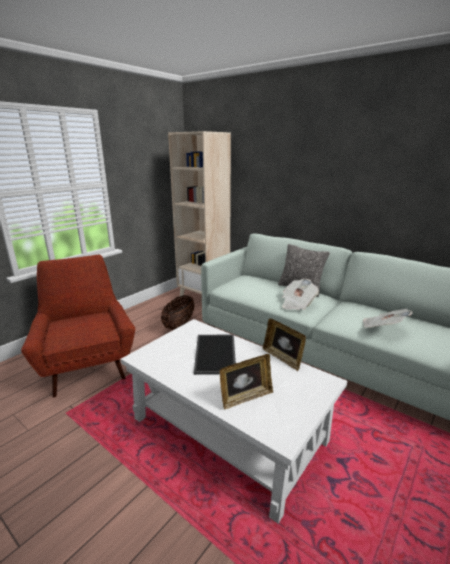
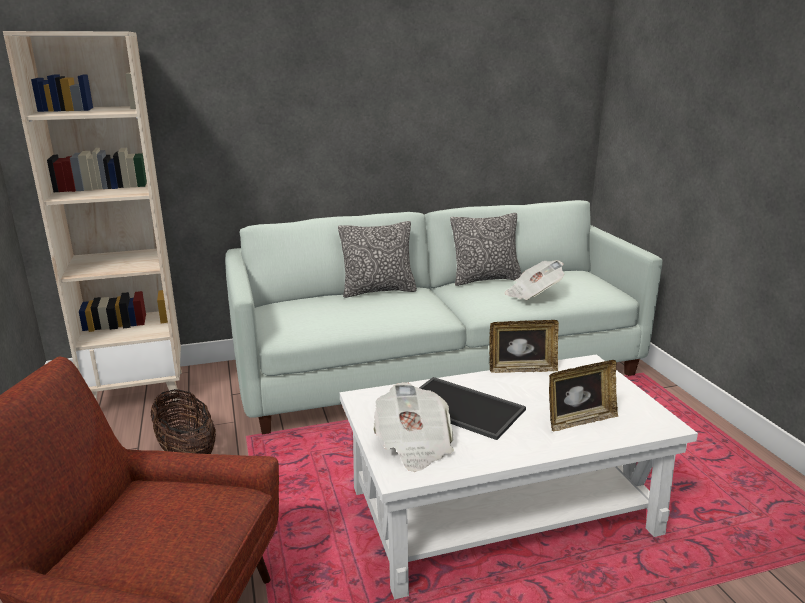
camera: 55 degrees left, 0 degrees up
(245, 397) = (579, 420): picture frame -> picture frame turned 60 degrees clockwise
(297, 303) = (415, 308): newspaper -> newspaper (413, 445)
(374, 308) = (485, 279): none -> pillow

